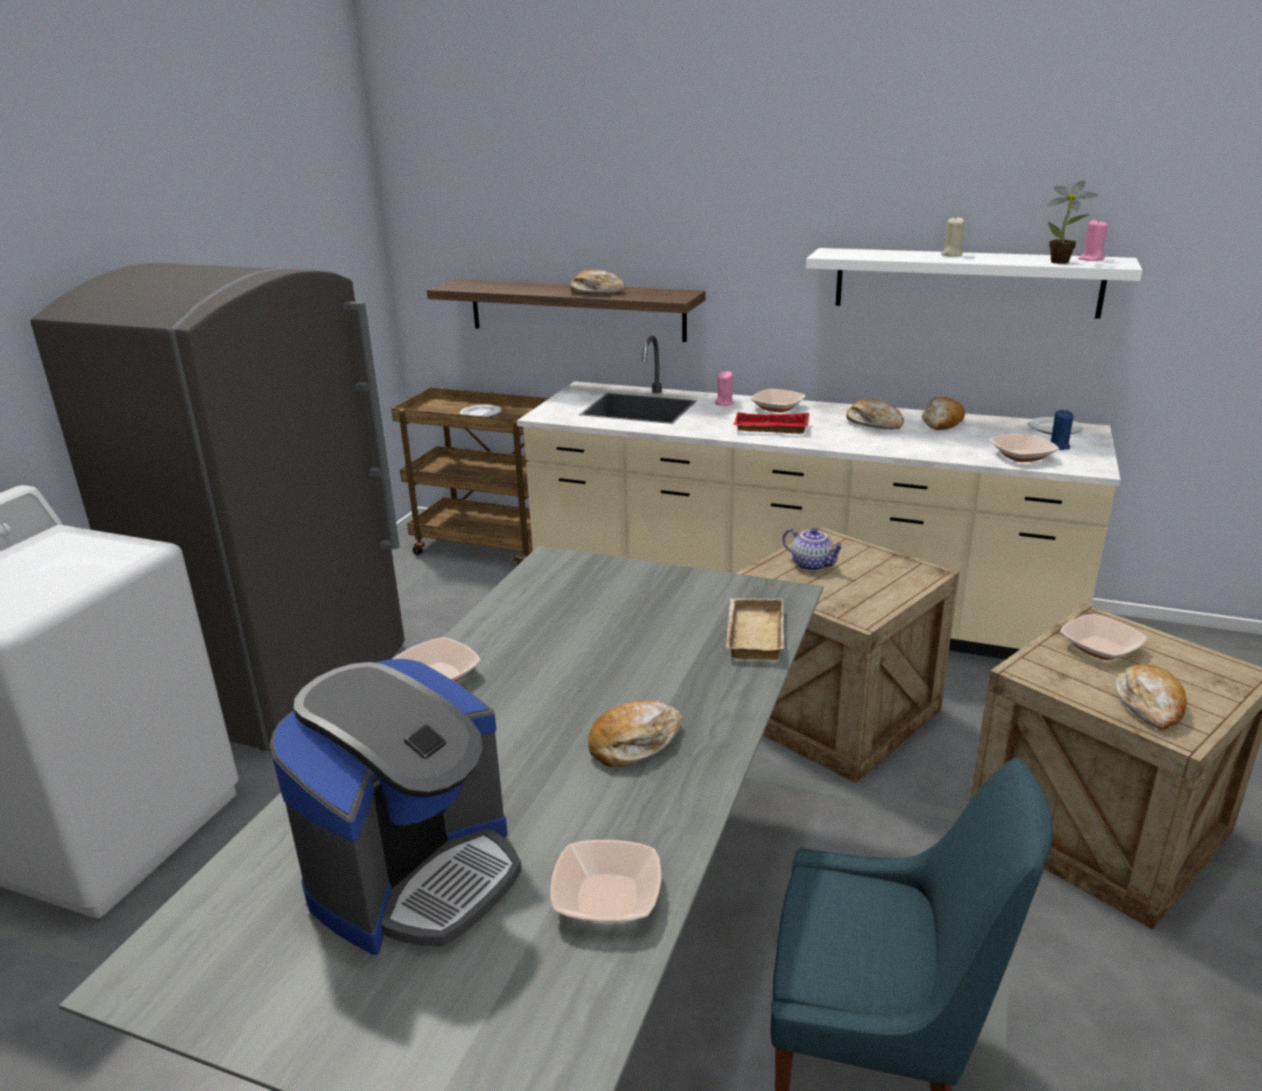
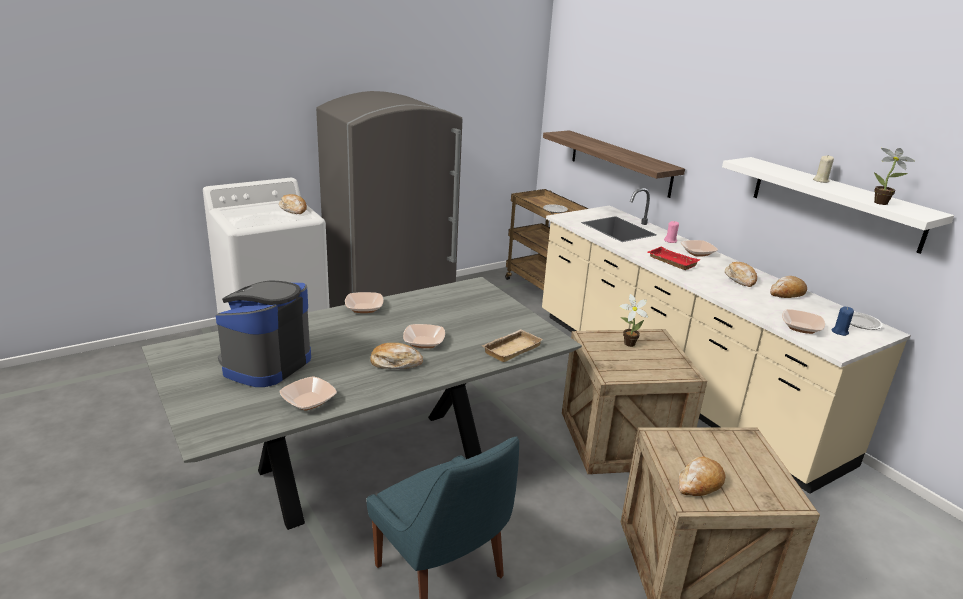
camera: 35 degrees right, 0 degrees up
(415, 874) = (266, 363): coffee machine -> coffee machine turned 135 degrees clockwise
(596, 292) = (622, 154): bread -> bread (294, 209)
(812, 565) = (627, 343): teapot -> potted plant
(1091, 259) = (912, 207): pink candle -> none
(1100, 648) = (722, 448): bowl -> bowl (424, 342)

